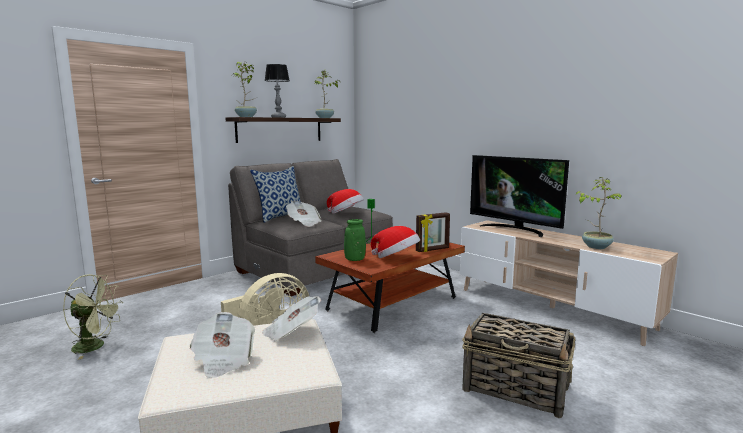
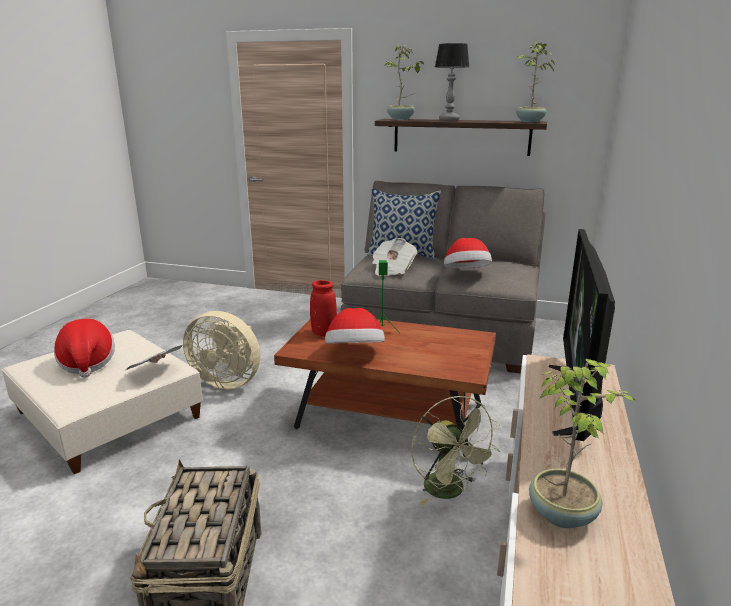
camera: 60 degrees right, 10 degrees up
(95, 347) = (180, 321): green fan -> green fan (450, 491)
(223, 360) = (87, 363): newspaper -> hat
(355, 259) = (323, 333): green vase -> red vase
(432, 250) = (426, 366): picture frame -> none

